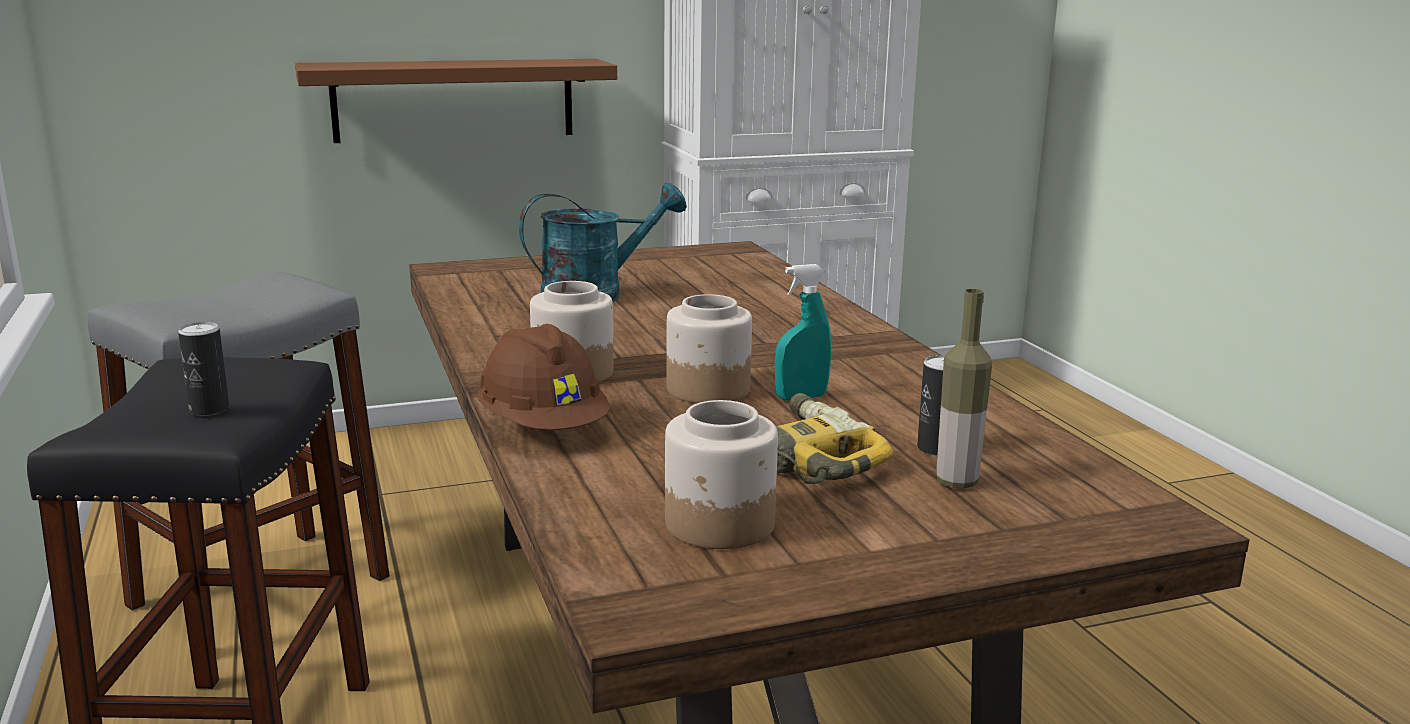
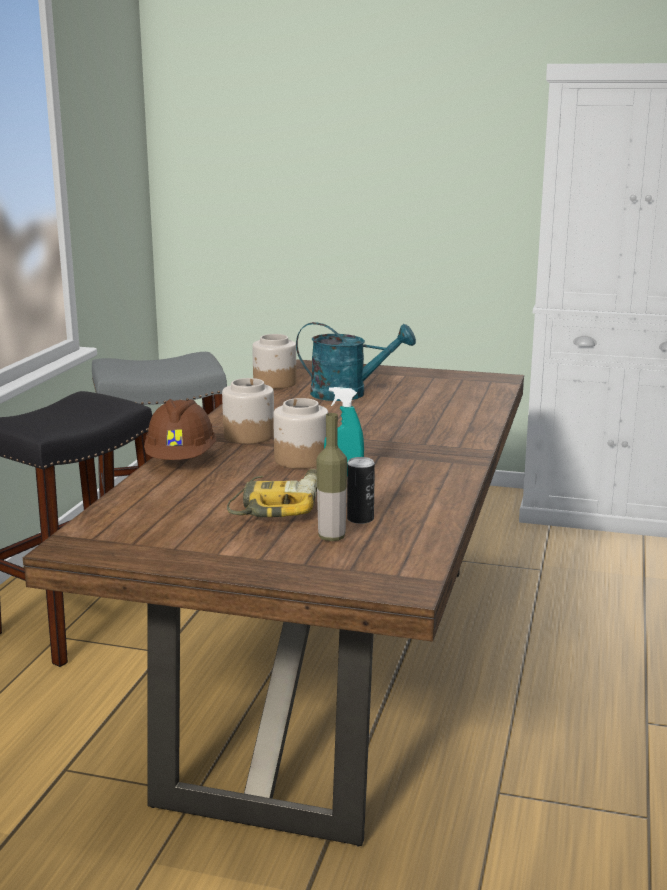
camera: 35 degrees right, 0 degrees up
(209, 409) = (62, 419): can -> none
(454, 100) = (389, 249): brown shelf -> none
(720, 525) = (173, 523): jar -> jar (274, 383)

